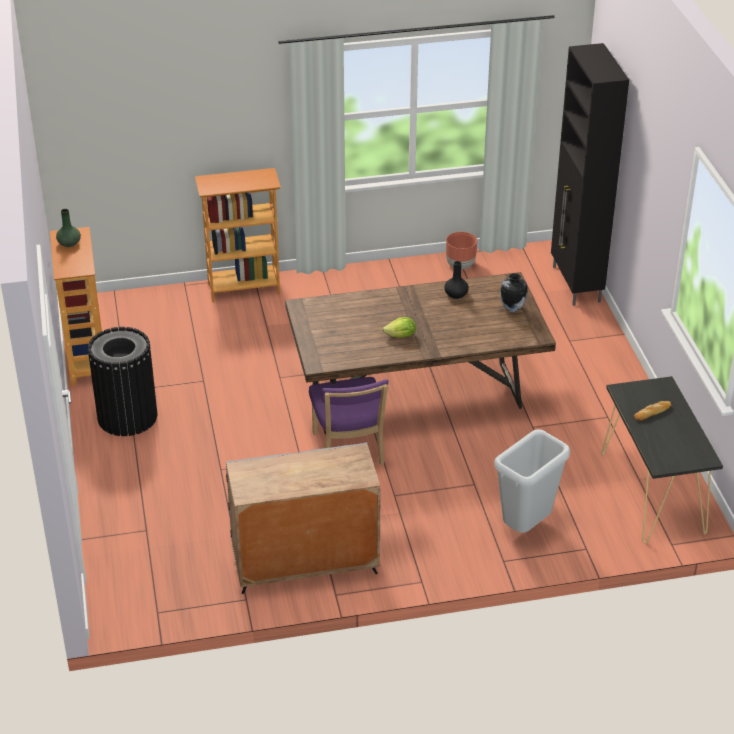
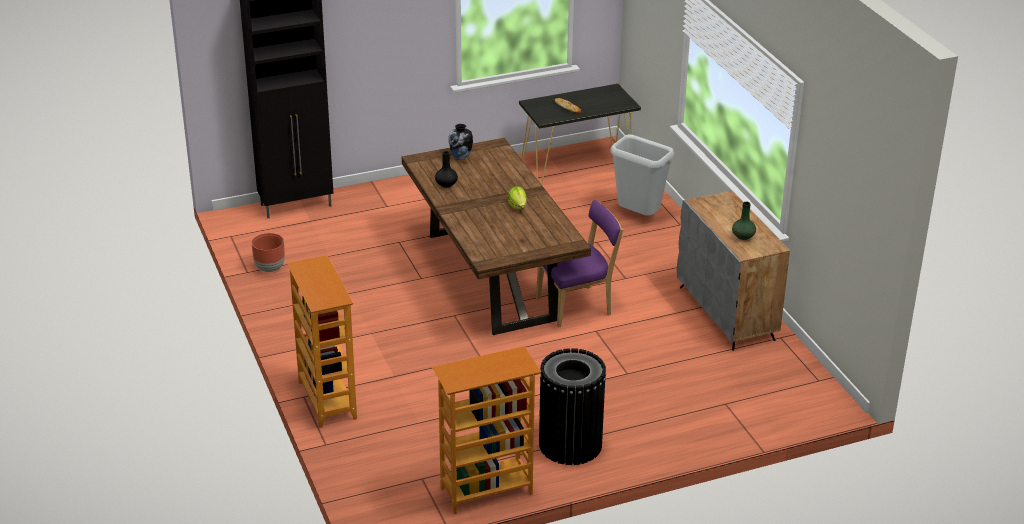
camera: 100 degrees left, 5 degrees down
(69, 243) = (469, 374): green vase -> green vase (743, 236)

